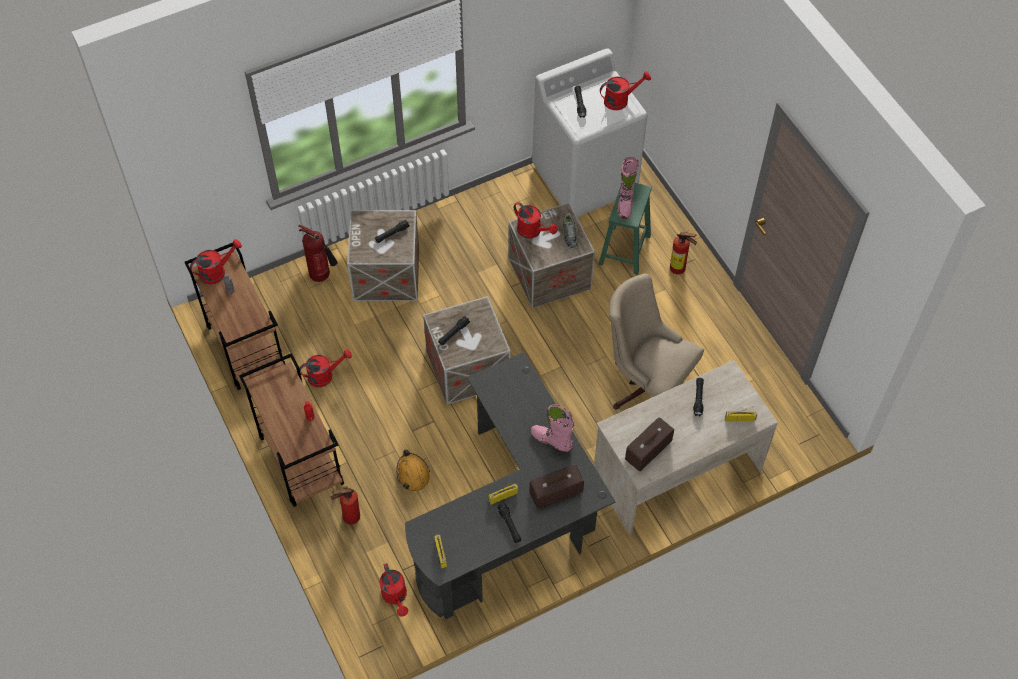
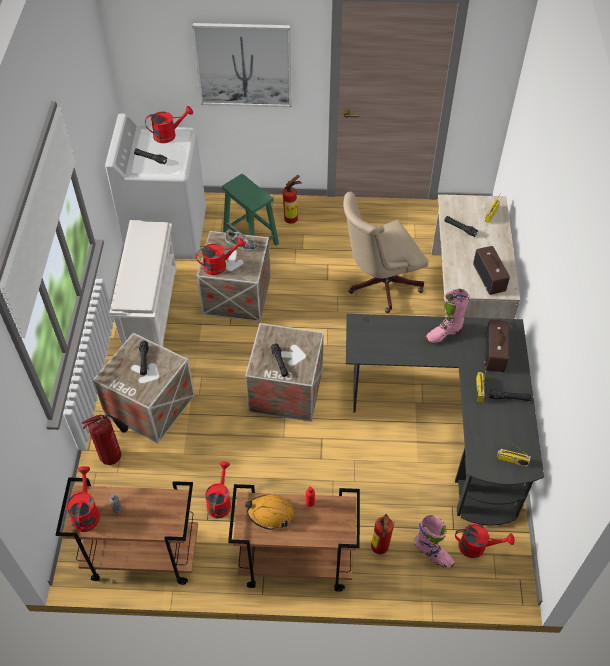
camera: 60 degrees left, 5 degrees down
(413, 474) = (364, 478): orange hard hat -> orange hard hat (270, 513)
(487, 216) = (150, 309): none -> white shoe rack
(620, 100) = (169, 135): red watering can -> red watering can turned 60 degrees clockwise
(625, 204) = (246, 194): pink boot -> pink boot (433, 554)
(708, 99) = (244, 65): none -> picture

